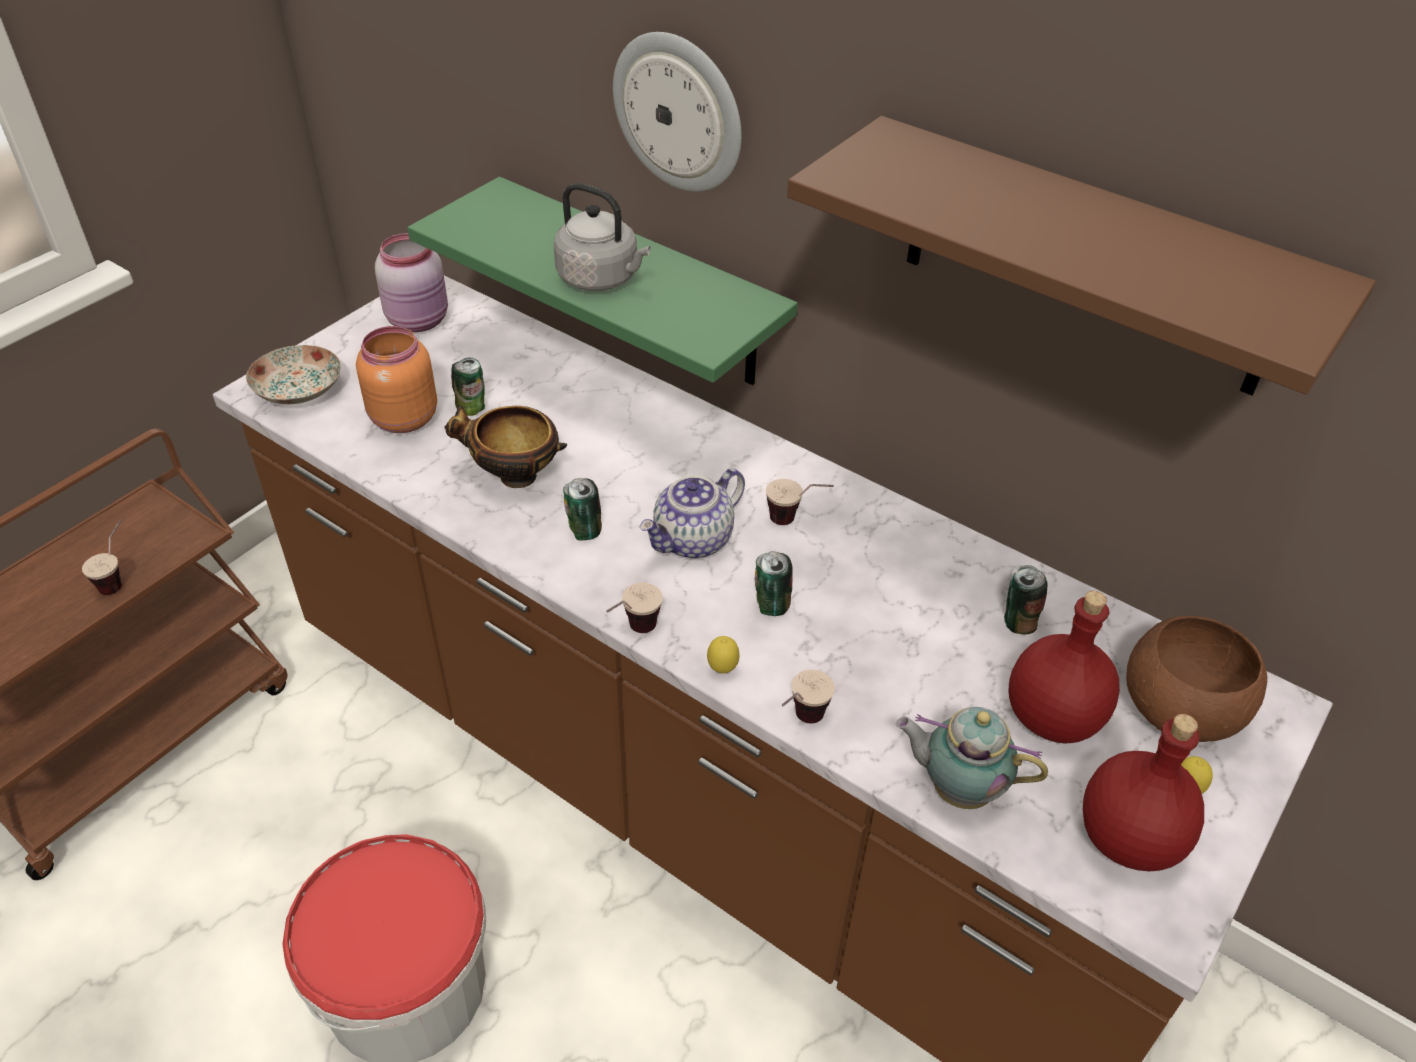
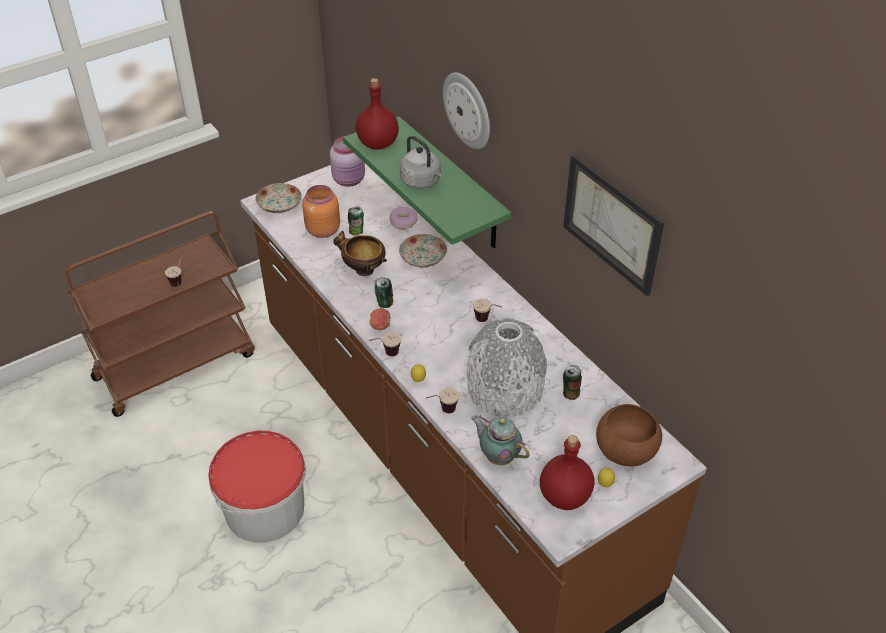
camera: 20 degrees right, 0 degrees up
(553, 374) = (403, 221): none -> donut
(597, 577) = (380, 326): none -> apple
(621, 432) = (423, 259): none -> plate
(693, 541) = (433, 319): teapot -> none
(771, 606) = (455, 358): can -> none
(896, 645) = (505, 389): none -> grey vase
(1051, 719) = (560, 439): red bottle -> red bottle (377, 144)
(1087, 258) = (612, 223): brown shelf -> picture

